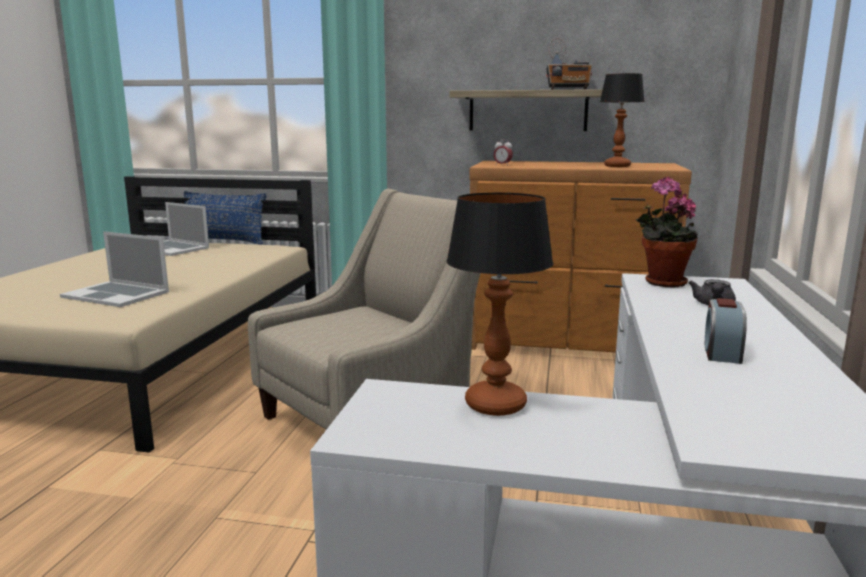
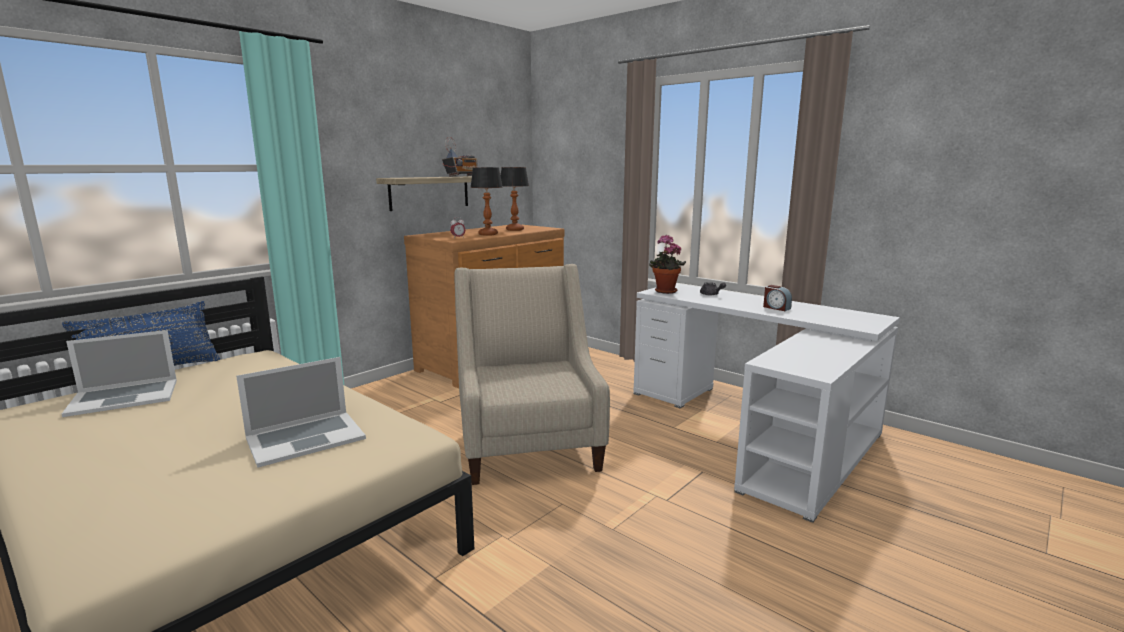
camera: 60 degrees left, 0 degrees up
(494, 404) = (793, 349): table lamp -> table lamp (488, 234)

